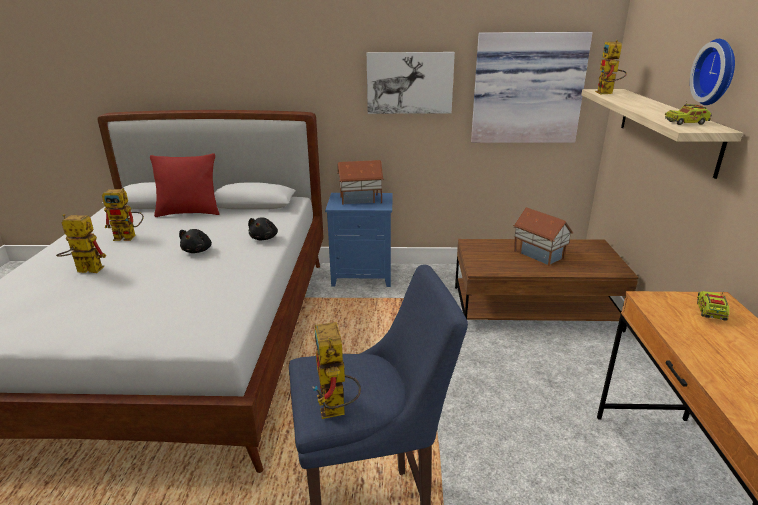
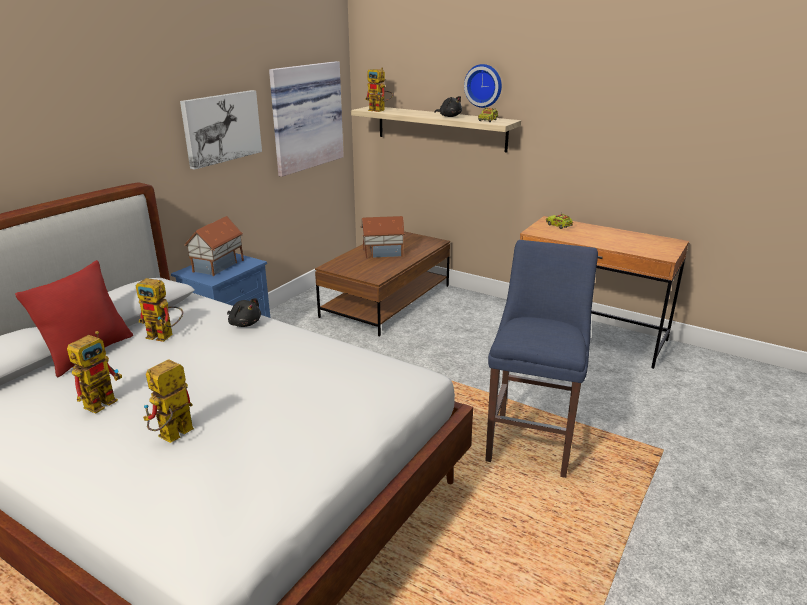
camera: 60 degrees left, 0 degrees up
(198, 250) = (222, 361): black plush toy -> black plush toy (449, 116)
(336, 411) = (569, 340): toy robot -> toy robot (165, 336)

